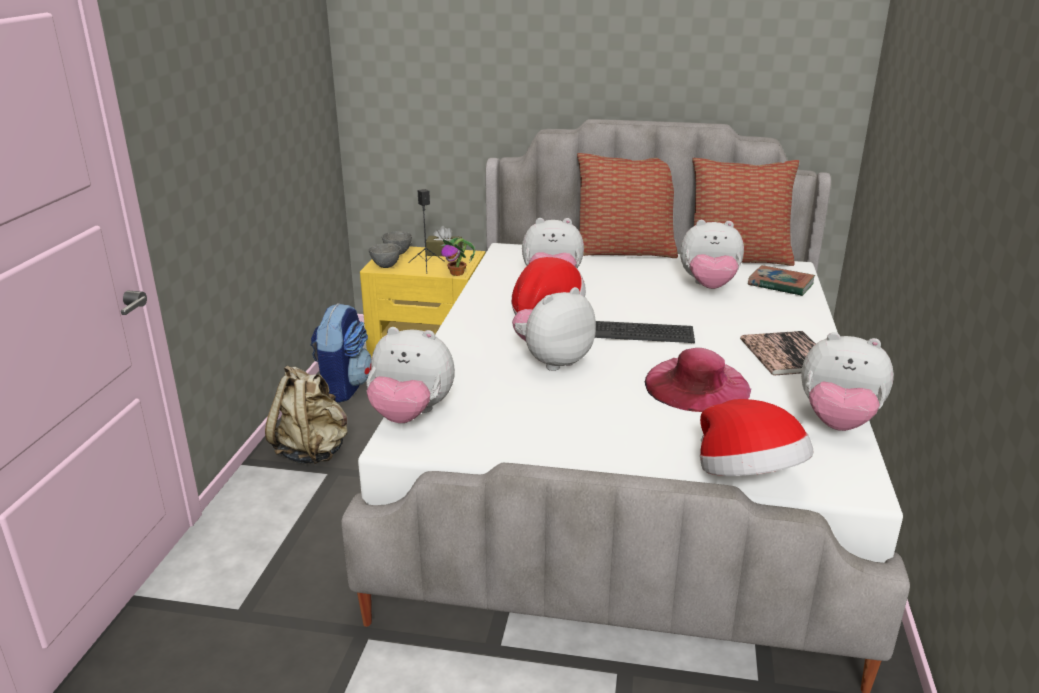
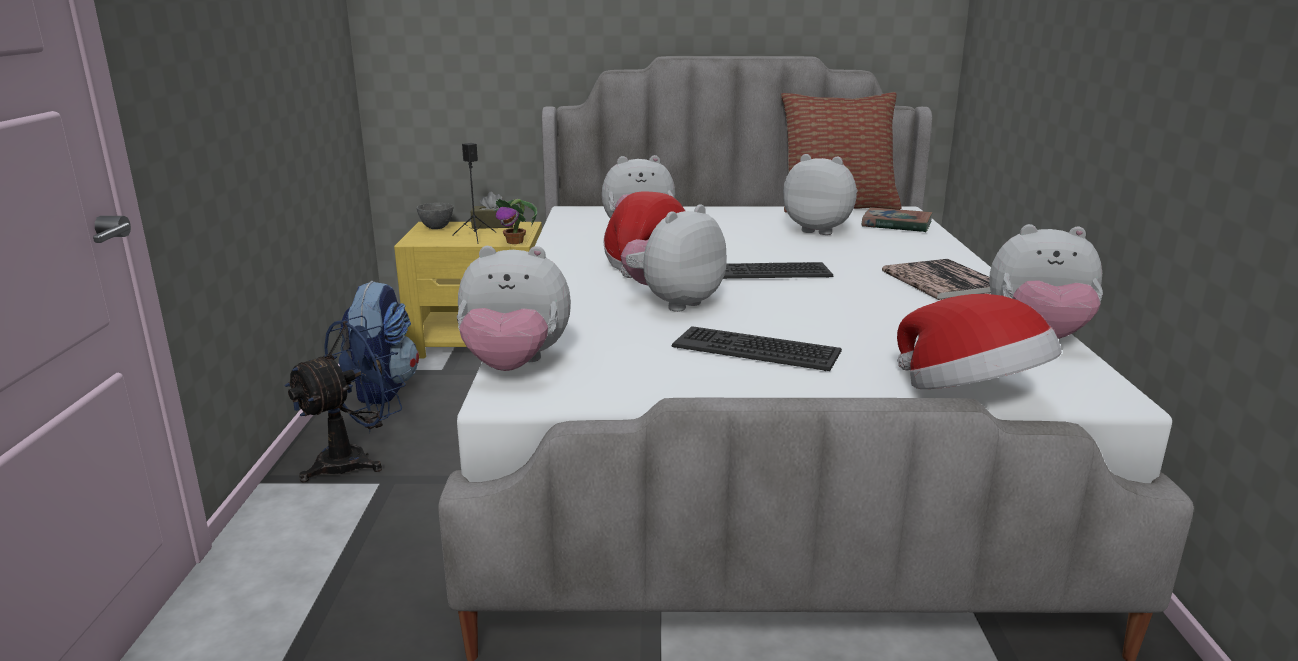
camera: 10 degrees left, 5 degrees down
(312, 451) = (355, 460): beige backpack -> blue fan
(386, 266) = (425, 240): grey bowl -> none
(599, 415) = (756, 349): none -> keyboard
(624, 251) = (709, 206): pillow -> none
(696, 385) = (857, 313): pink hat -> none
(709, 286) = (819, 230): plush toy -> plush toy turned 150 degrees counterclockwise

